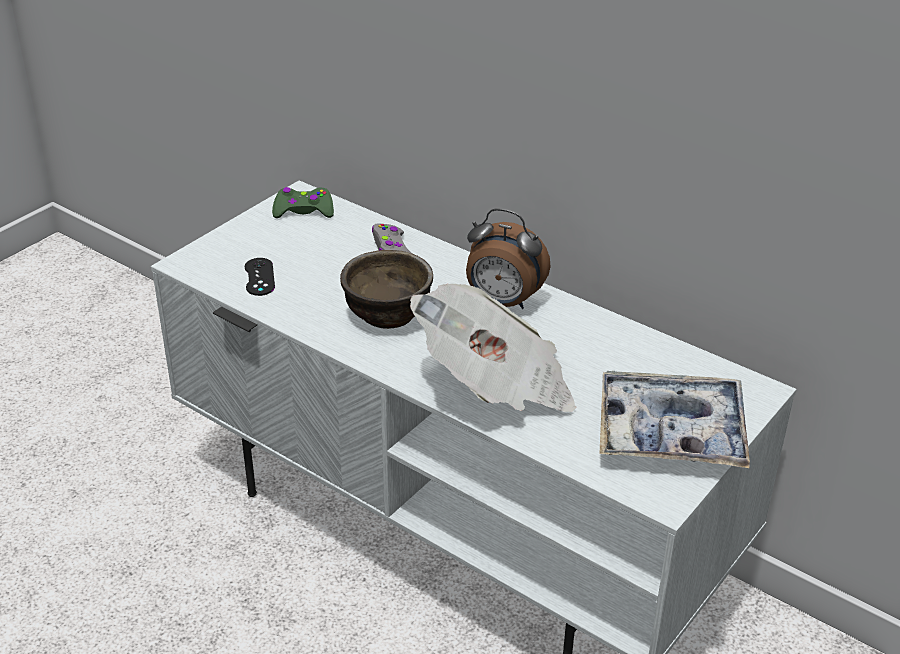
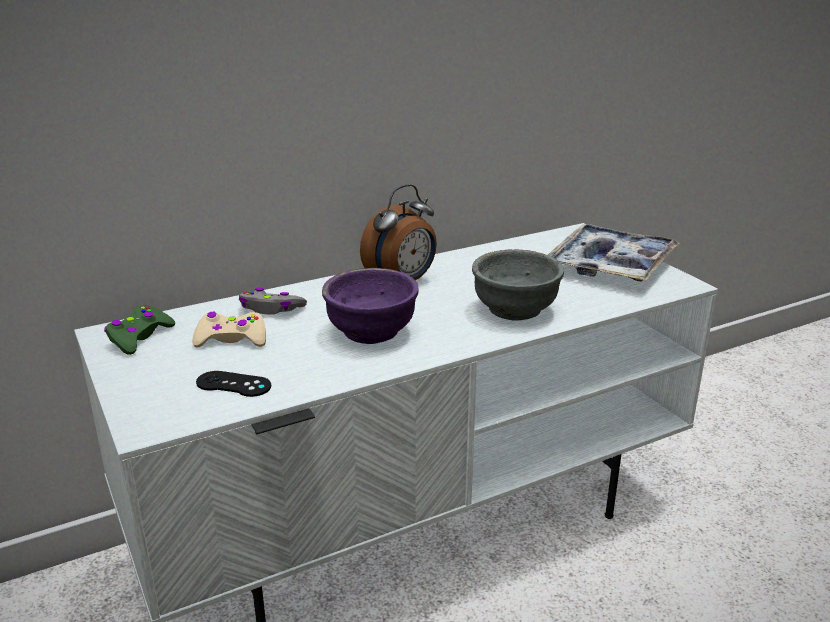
camera: 65 degrees left, 10 degrees down
(327, 251) = (231, 339): none -> beige game controller
(388, 314) = (371, 331): brown bowl -> purple bowl
(495, 385) = (515, 309): newspaper -> grey bowl

